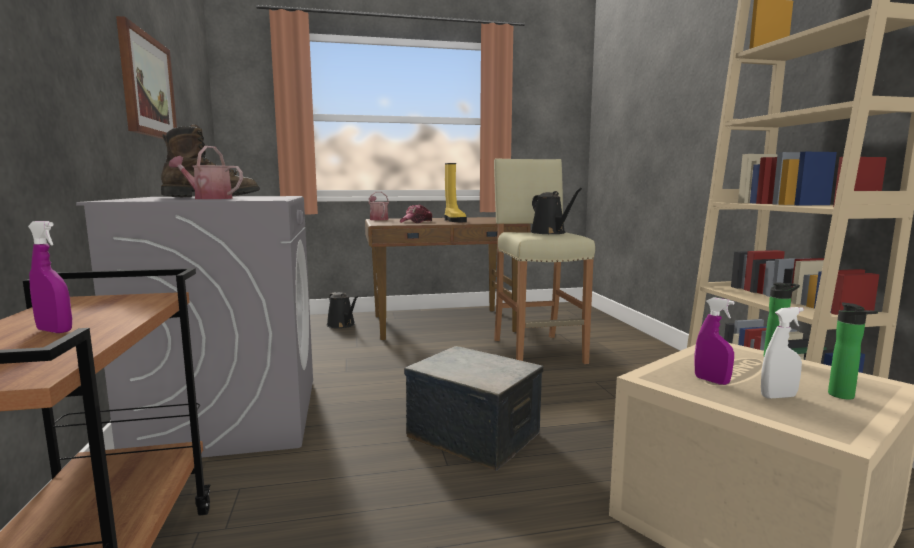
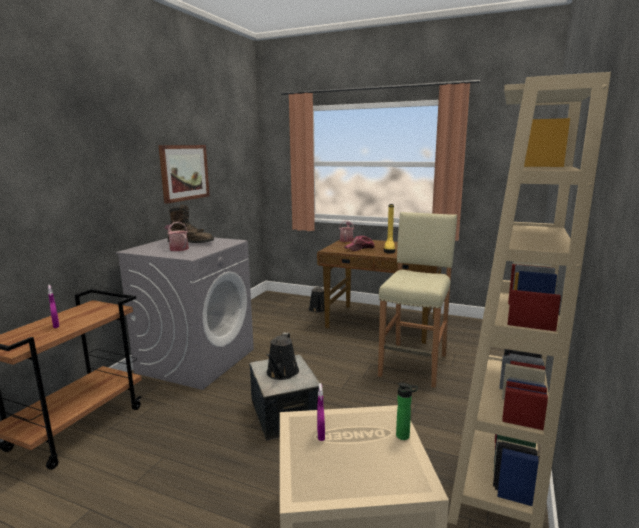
camera: 35 degrees right, 5 degrees up
(550, 233) = (424, 278): black watering can -> black watering can (281, 373)
(778, 396) = (331, 461): white spray bottle -> none
(844, 397) = (369, 479): bottle -> none

